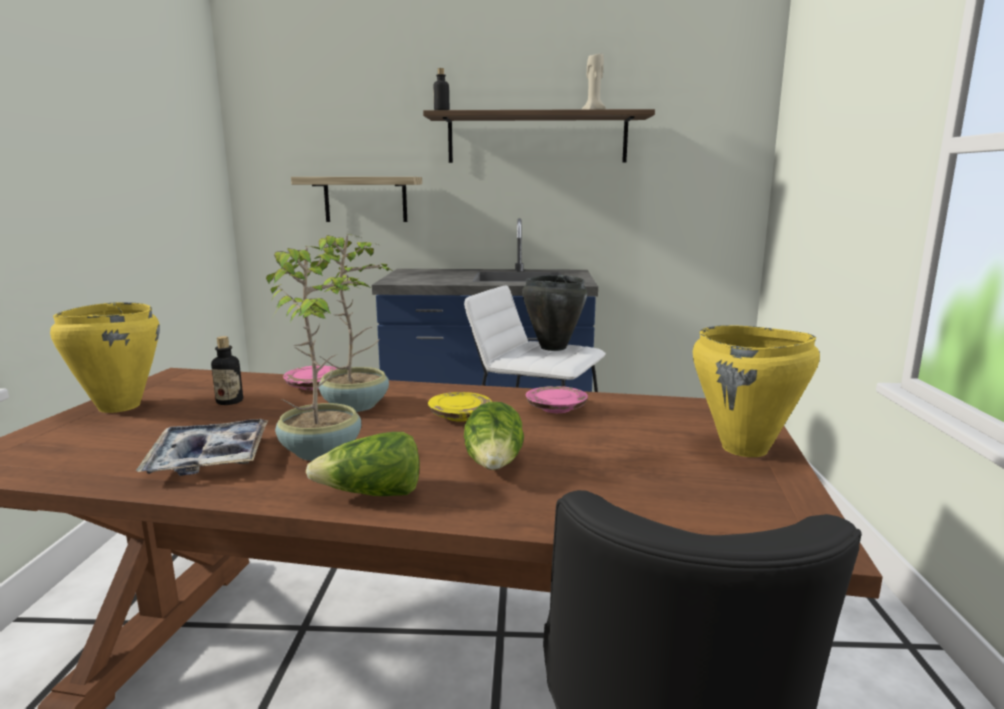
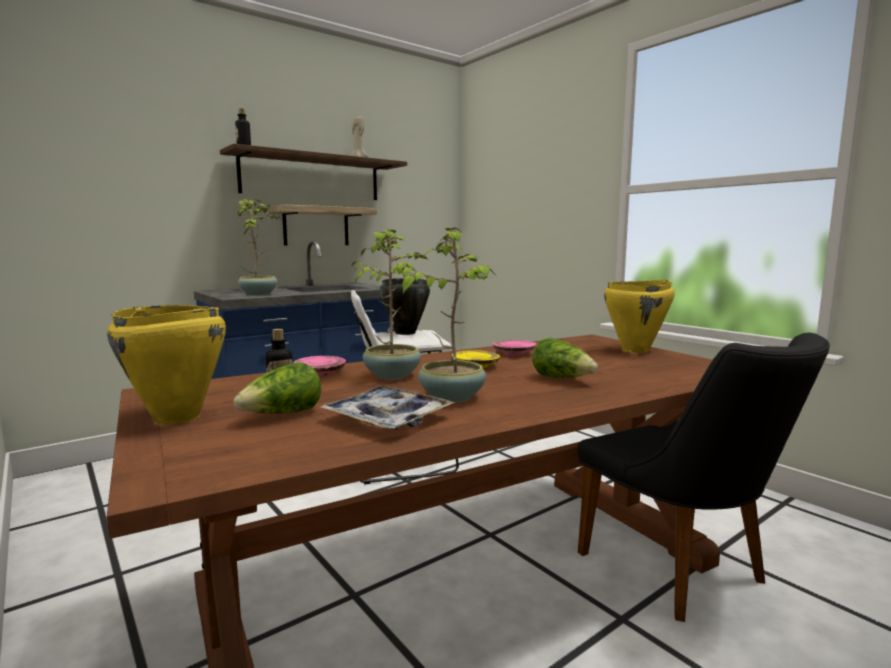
camera: 40 degrees left, 5 degrees down
(365, 199) = (154, 224): shelf -> shelf (316, 226)
(372, 494) = (547, 403): lettuce -> lettuce (282, 415)
(427, 279) = (259, 294): none -> potted plant

